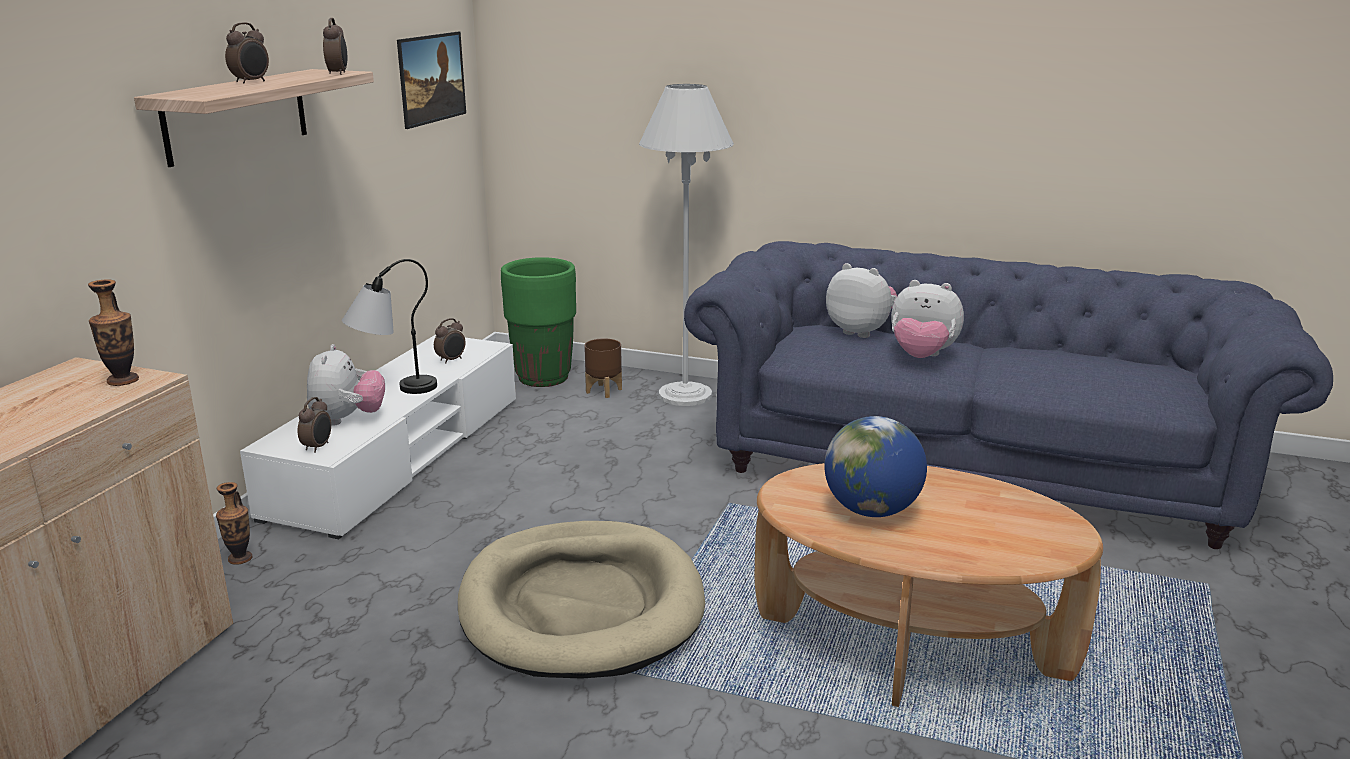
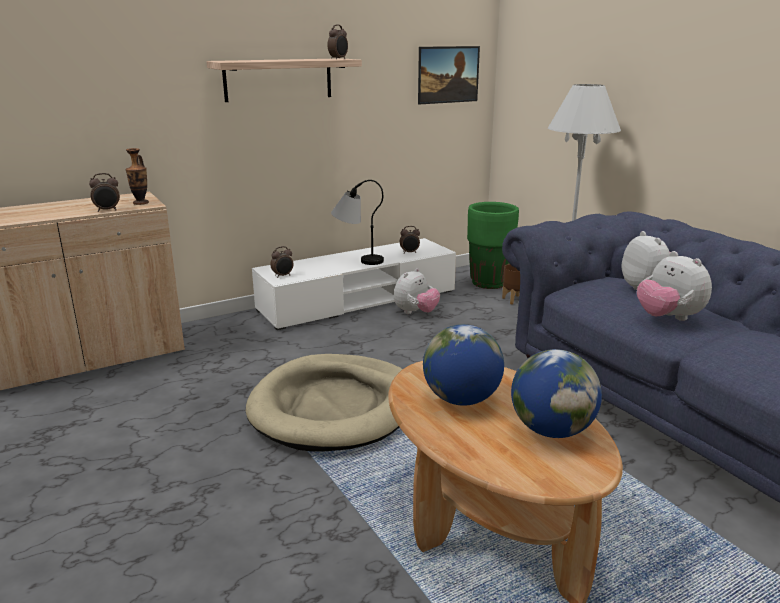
camera: 40 degrees right, 0 degrees up
(240, 559) = (228, 324): vase -> none
(251, 82) = (281, 59): alarm clock -> alarm clock (107, 210)
(347, 419) = (315, 267): plush toy -> plush toy (415, 312)
(988, 506) = (551, 430): none -> globe

